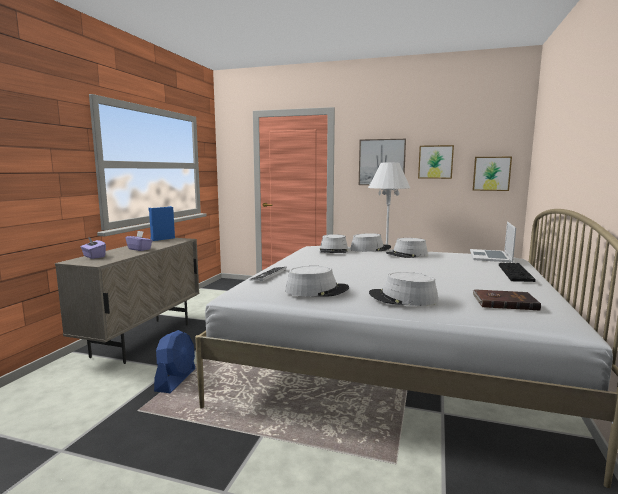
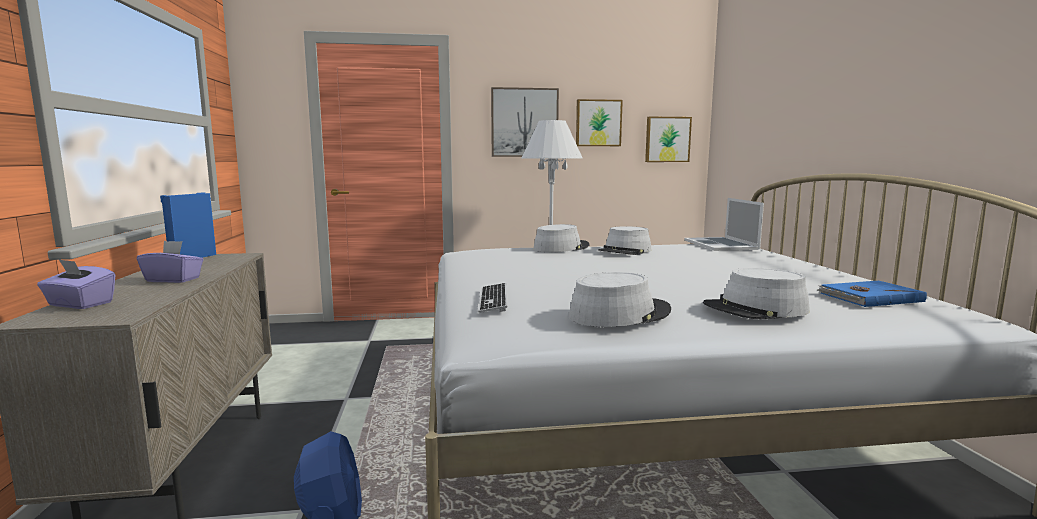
camera: 25 degrees left, 0 degrees up
(333, 251) = (517, 254): grey hat -> none
(504, 302) = (869, 297): brown book -> blue book
(516, 273) = (794, 261): keyboard -> none

